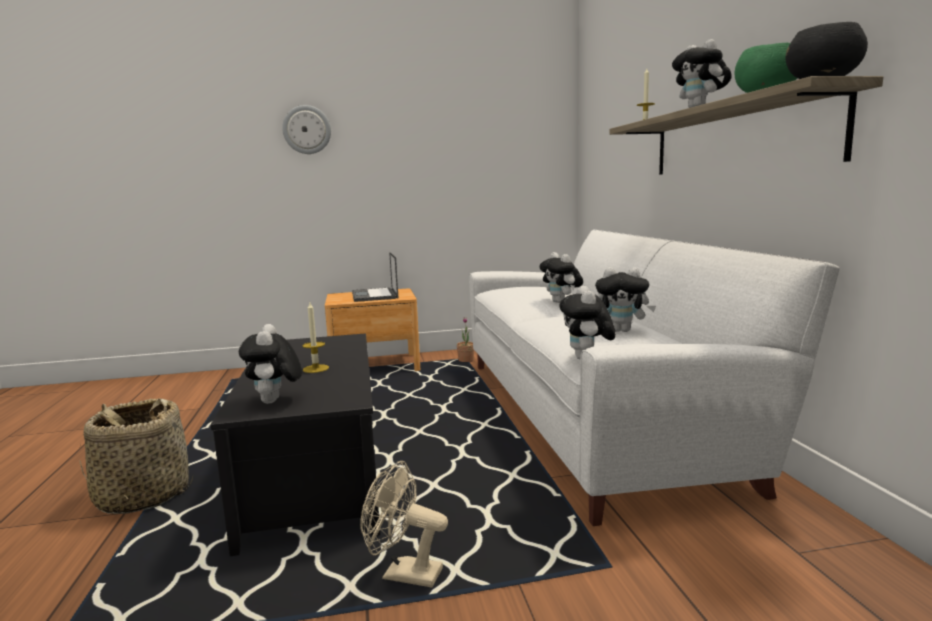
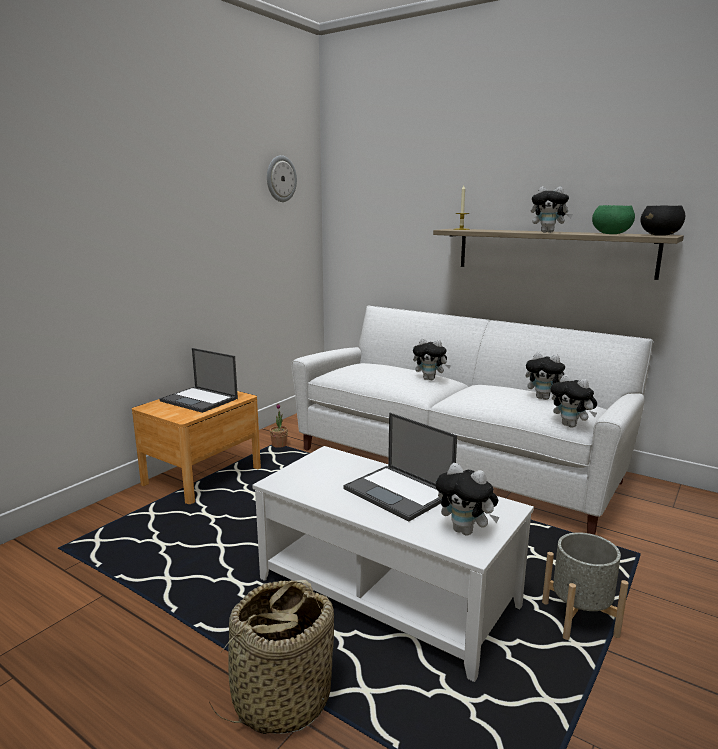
camera: 45 degrees left, 5 degrees up
(307, 130) = (97, 209): wall clock -> wall clock (280, 179)
(316, 368) = (399, 492): candle -> laptop
(318, 475) = (387, 591): black coffee table -> white coffee table
(403, 574) = (579, 619): beige fan -> grey planter
(622, 330) = (544, 398): plush toy -> plush toy turned 60 degrees clockwise

